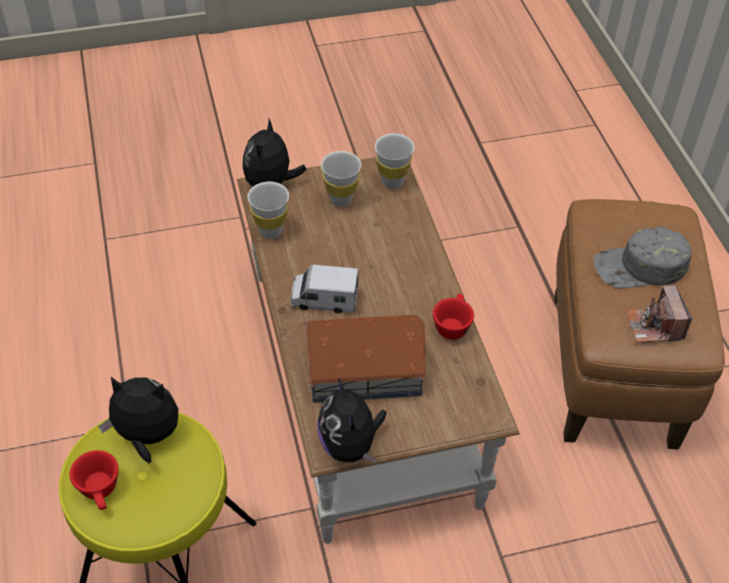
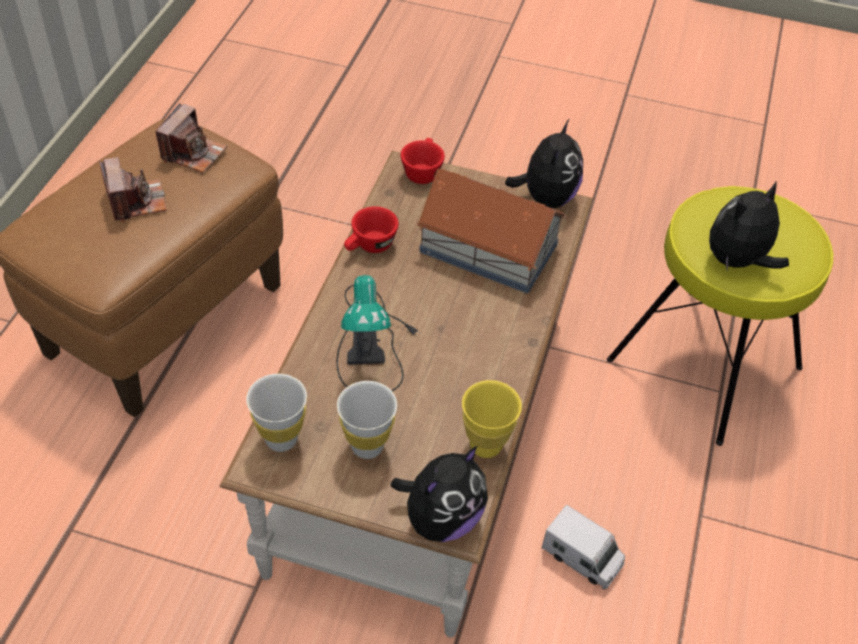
camera: 150 degrees left, 0 degrees up
(101, 492) = (794, 237): red cup -> red cup (422, 171)
(147, 436) = (737, 261): plush toy -> plush toy turned 105 degrees clockwise
(270, 231) = (486, 445): white cup -> yellow cup
(324, 300) = (479, 331): toy truck -> toy truck (582, 557)
(390, 258) = (371, 342): none -> table lamp
(640, 267) = (136, 201): grey cap -> camera

